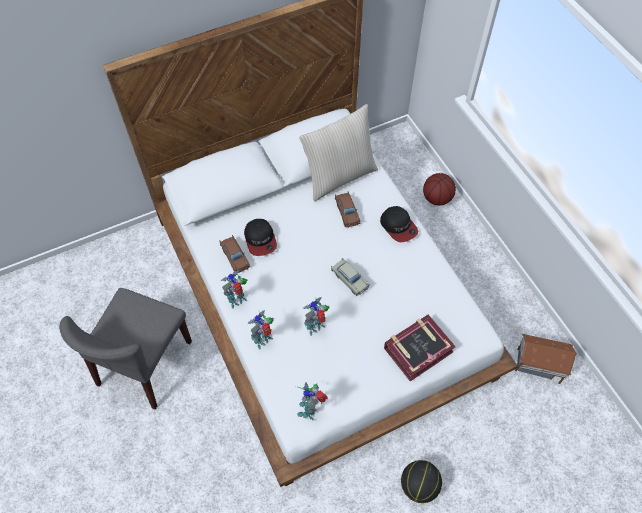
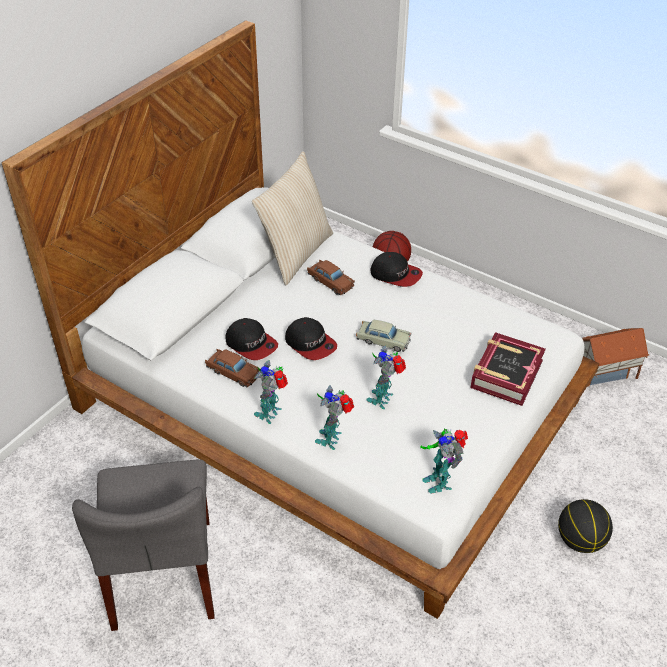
camera: 30 degrees left, 15 degrees down
(299, 258) = (310, 343): none -> cap

